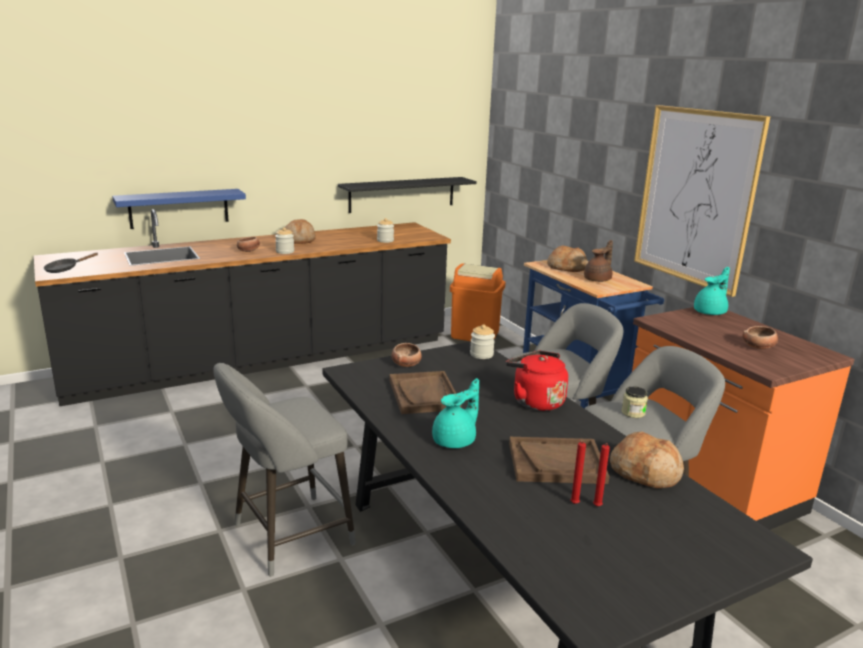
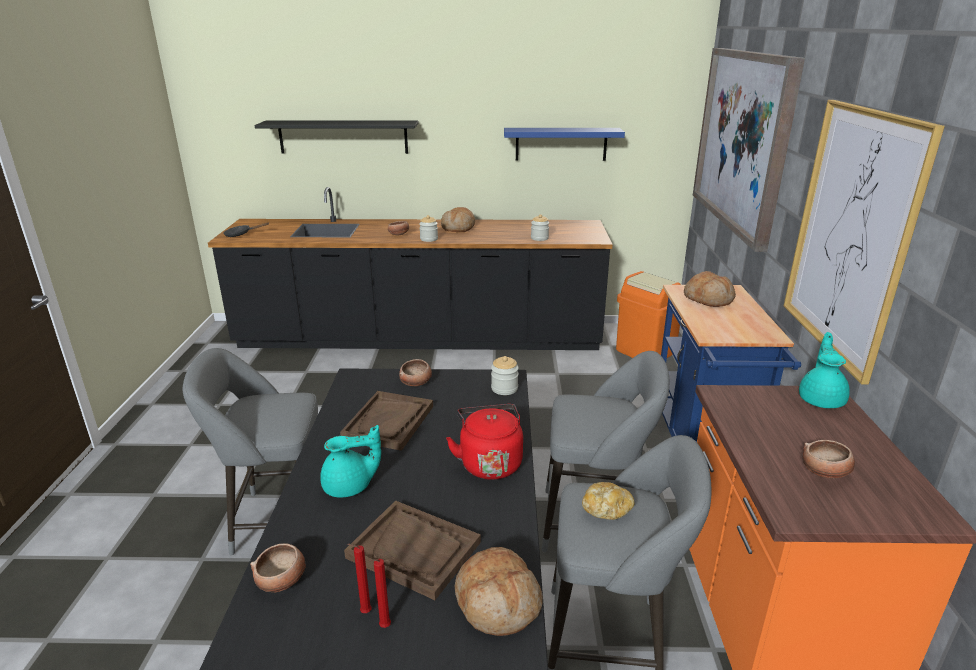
camera: 30 degrees right, 5 degrees up
(179, 208) = (357, 187): blue shelf -> blue shelf (561, 144)
(402, 194) = (587, 188): black shelf -> black shelf (343, 137)
(491, 507) = (282, 580): none -> bowl
(551, 142) = (743, 140): none -> picture
(598, 279) = (728, 321): brown teapot -> none
(633, 413) = (606, 510): jar -> bread
(711, 312) = (821, 399): turquoise teapot -> turquoise teapot turned 60 degrees counterclockwise

